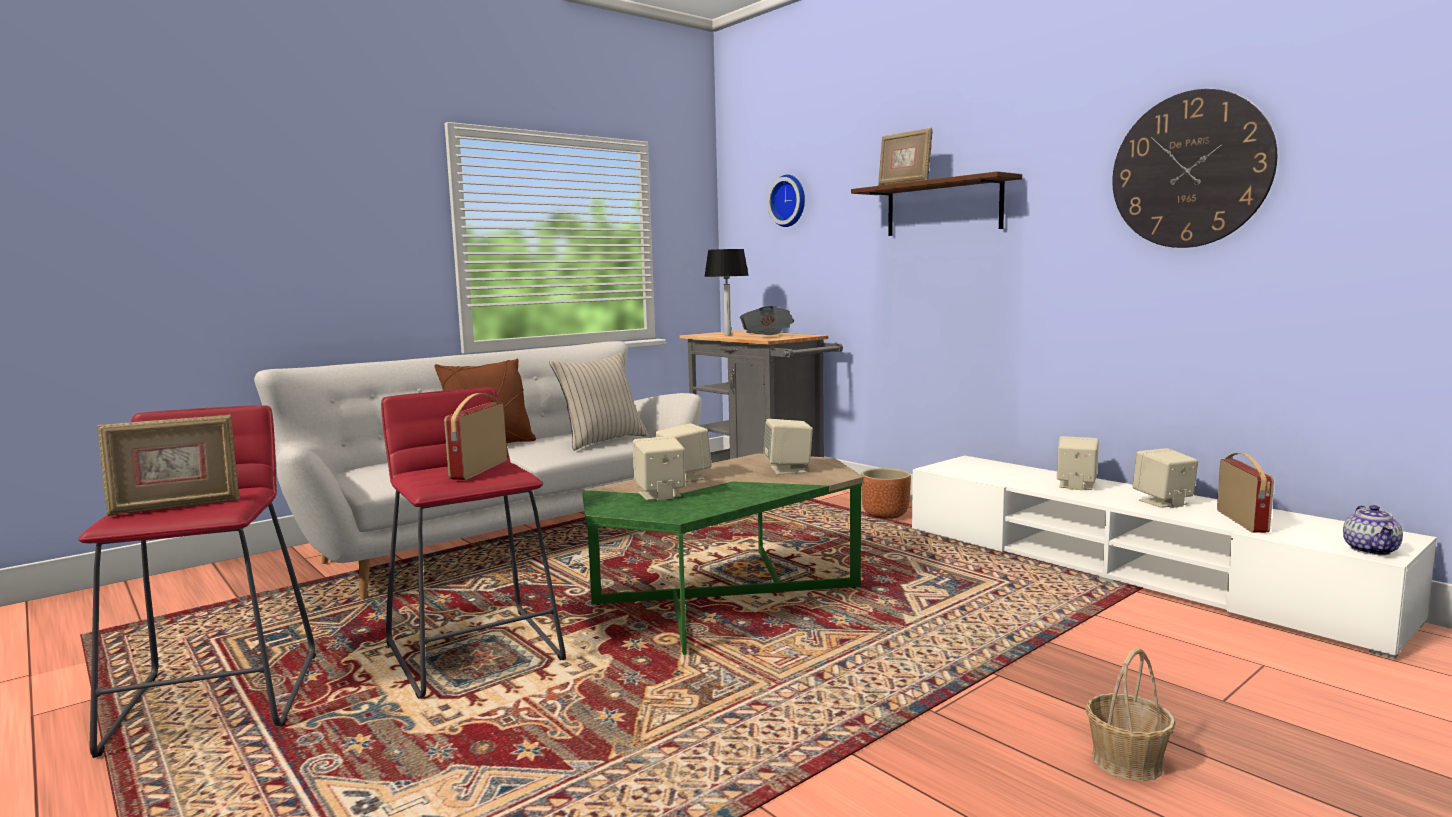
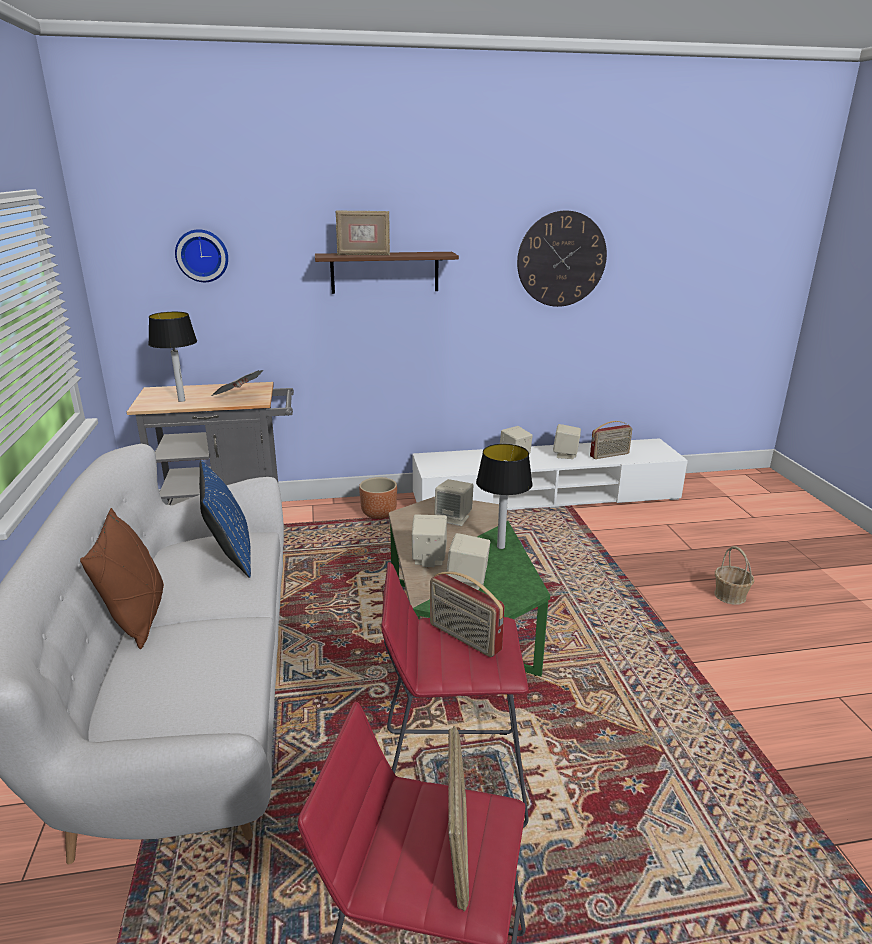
camera: 60 degrees left, 15 degrees up
(602, 441) = (230, 556): beige pillow -> blue pillow
(757, 492) = (500, 546): none -> table lamp
(1243, 521) = (610, 455): radio -> radio turned 120 degrees clockwise
(1371, 550) = (666, 455): teapot -> none

